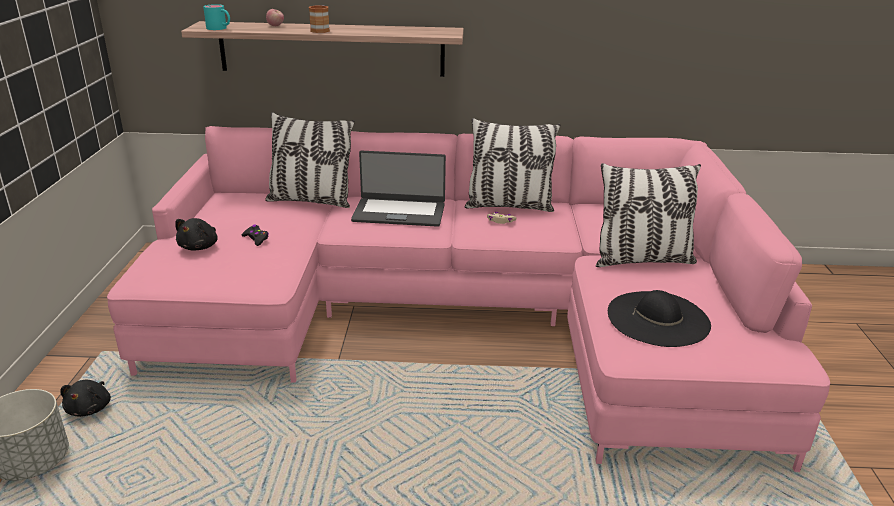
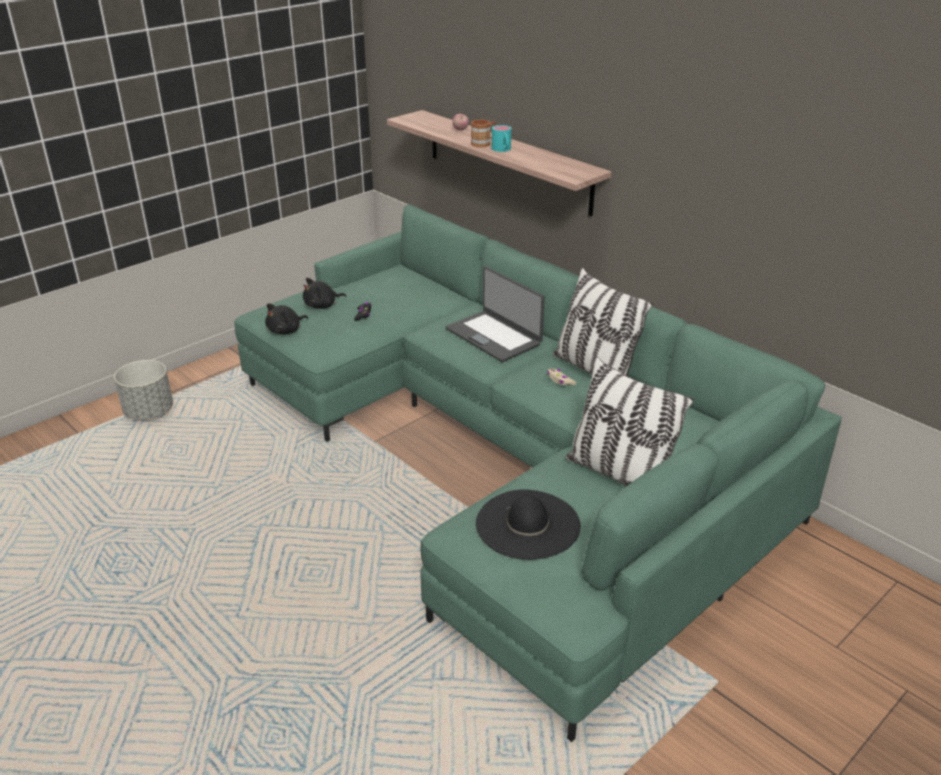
camera: 45 degrees right, 5 degrees up
(90, 408) = (208, 394): black plush toy -> black plush toy (286, 330)
(220, 28) = (416, 123): turquoise mug -> turquoise mug (502, 150)
(311, 201) = (449, 298): pillow -> none
(466, 316) = (511, 459): pink sofa -> green sofa

